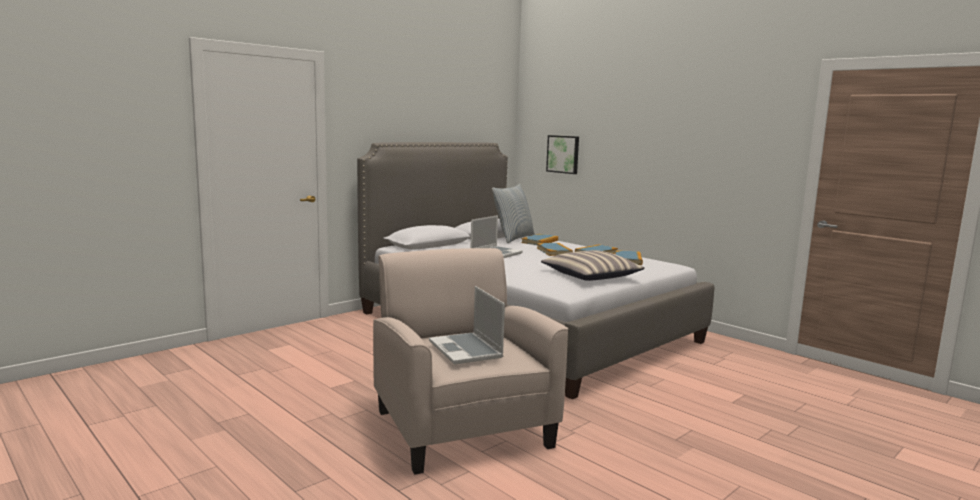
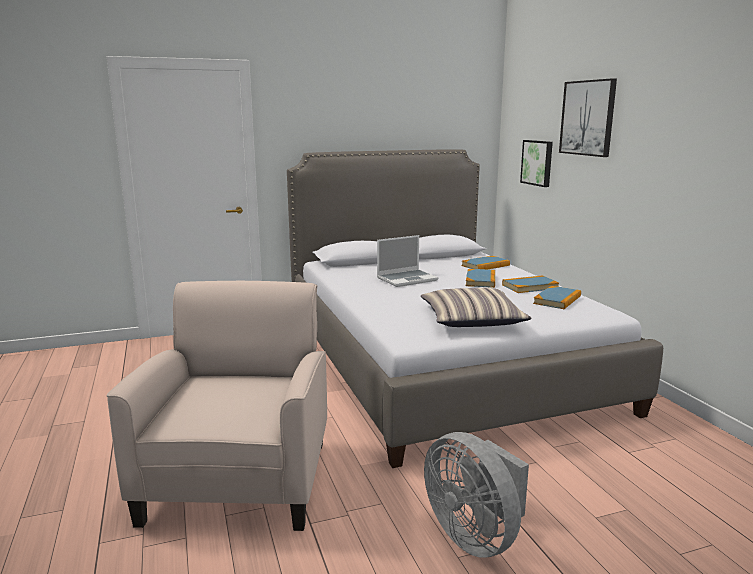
camera: 25 degrees right, 5 degrees up
(467, 350) = (217, 401): laptop -> none
(513, 238) = (460, 259): pillow -> none
(615, 117) = (588, 118): none -> picture
(672, 426) = (475, 536): none -> grey fan

